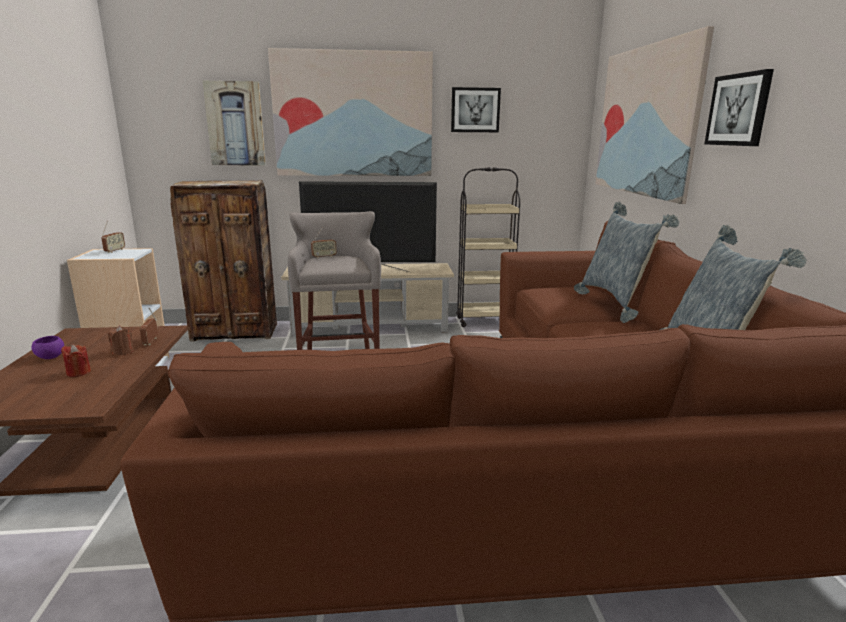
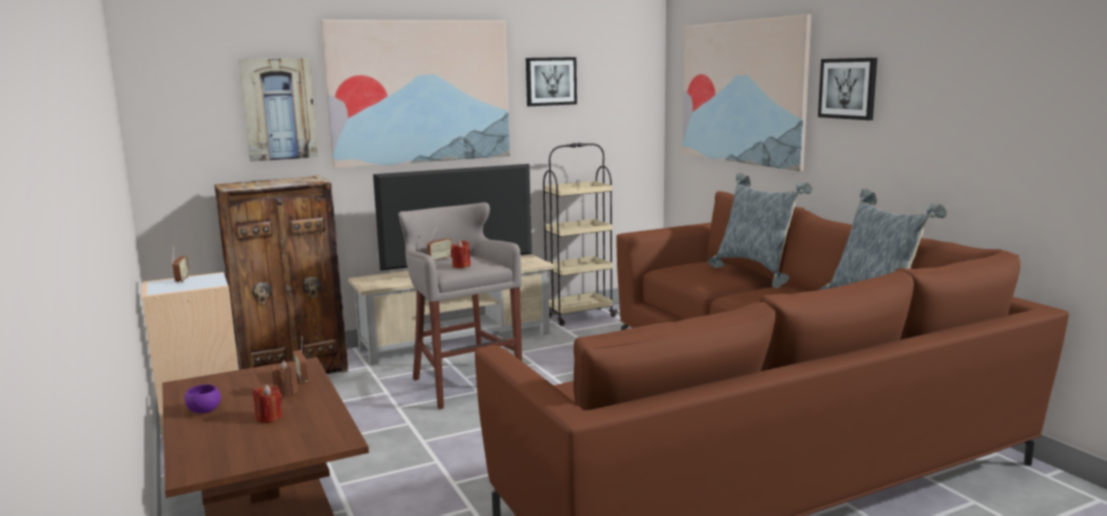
camera: 20 degrees left, 5 degrees down
(329, 264) = (461, 266): none -> red candle

